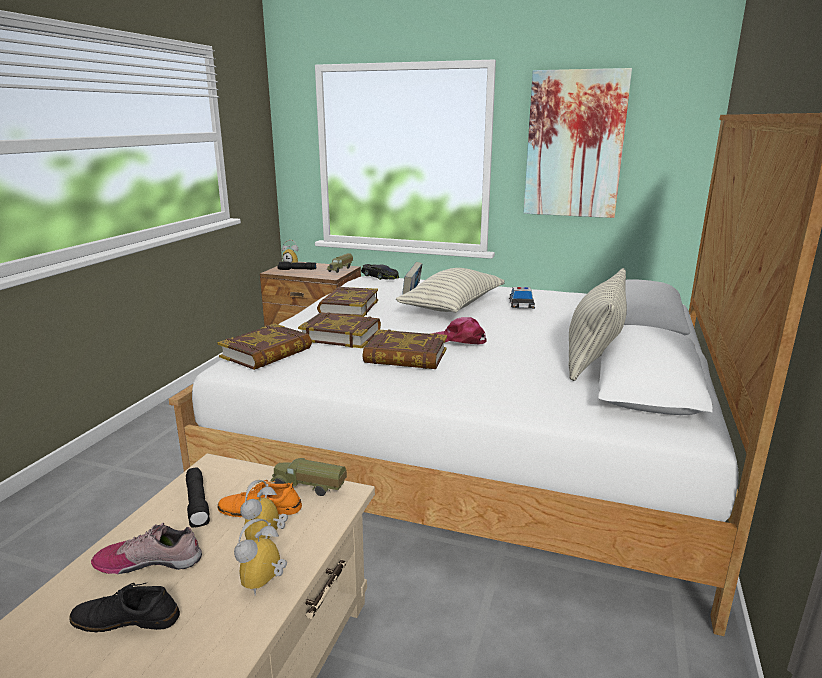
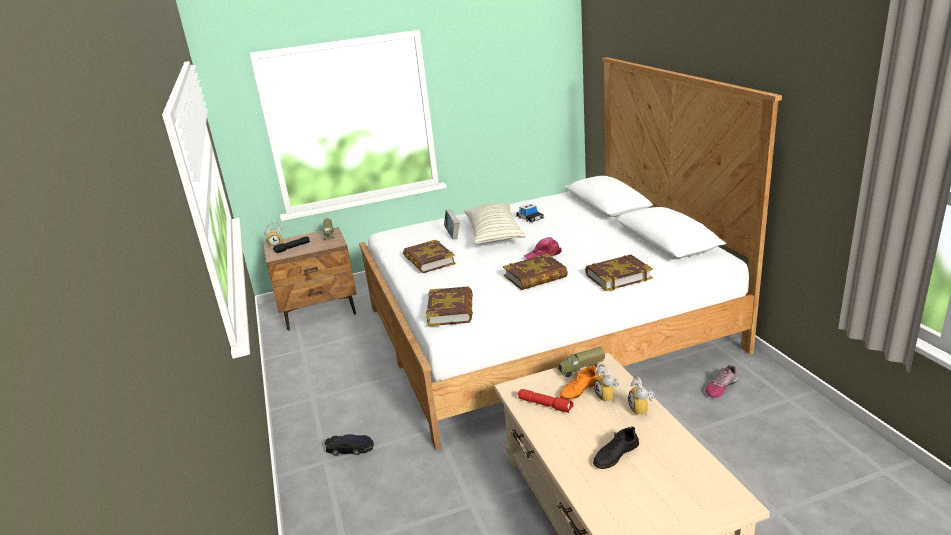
camera: 35 degrees left, 5 degrees up
(150, 561) = (577, 435): shoe -> shoe (720, 387)
(198, 504) = (545, 405): black flashlight -> red flashlight
(341, 335) = (469, 281): book -> book (618, 276)
(380, 276) = (397, 229): black toy car -> black toy car (350, 448)
(574, 145) = (490, 86): picture -> none
(593, 356) = (622, 236): pillow -> none

